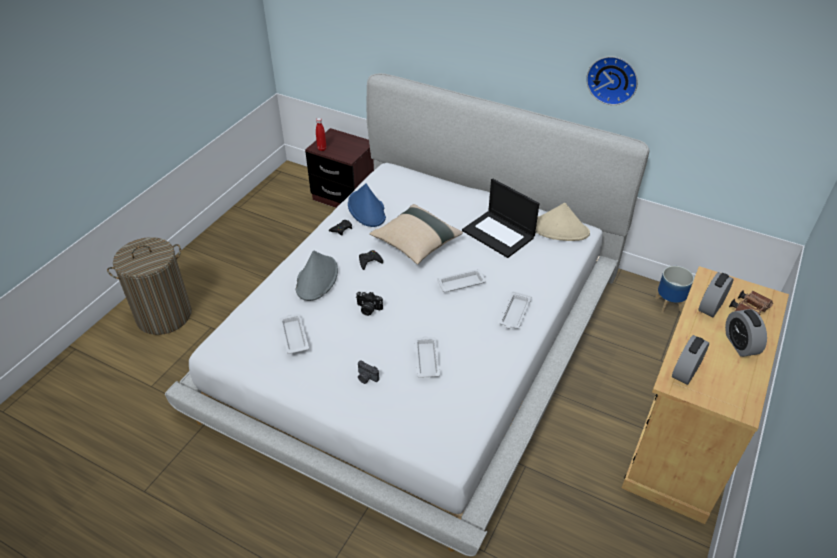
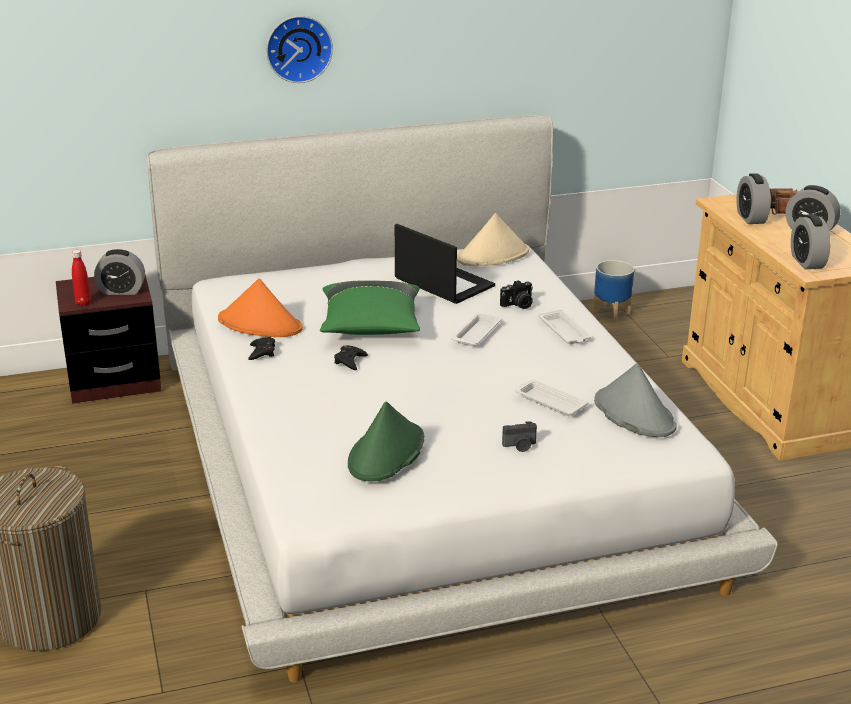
camera: 45 degrees left, 15 degrees down
(294, 335) = (386, 453): white tray -> green hat
(317, 279) = (318, 401): grey hat -> grey hat (633, 414)
(347, 150) = (121, 291): none -> alarm clock
(367, 210) = (260, 324): blue hat -> orange hat
(368, 309) = (423, 395): camera -> camera (518, 305)
(416, 244) = (370, 327): beige pillow -> green pillow
(499, 234) = (442, 283): laptop -> laptop turned 135 degrees counterclockwise
(613, 79) = (479, 52): wall clock -> wall clock (298, 48)

